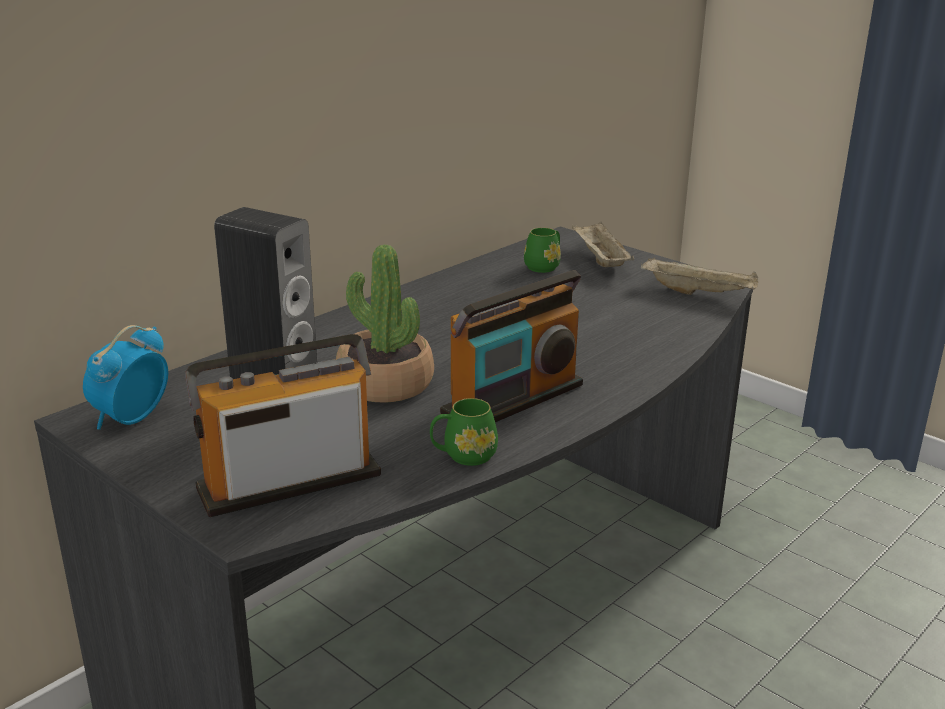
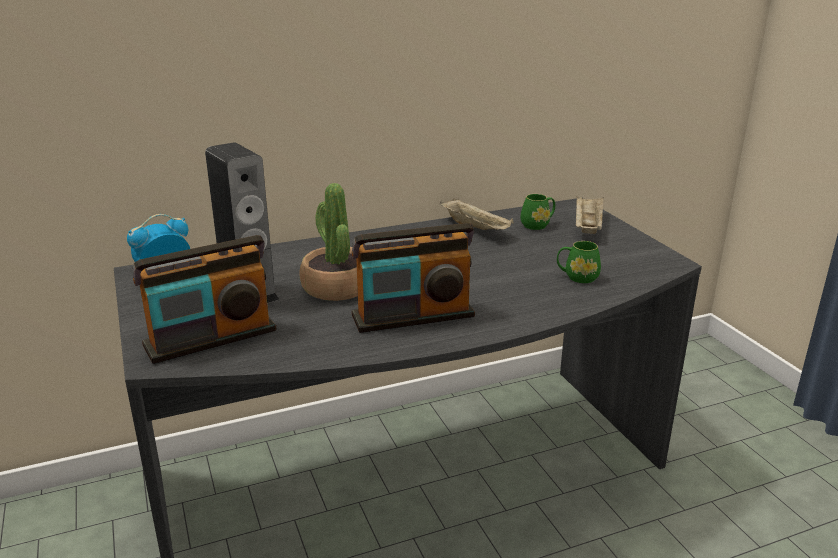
camera: 25 degrees right, 0 degrees up
(289, 482) = (211, 338): radio -> radio turned 150 degrees clockwise
(463, 456) = (337, 347): green mug -> green mug (577, 277)
(699, 293) = (644, 265): beige tray -> beige tray (476, 229)

